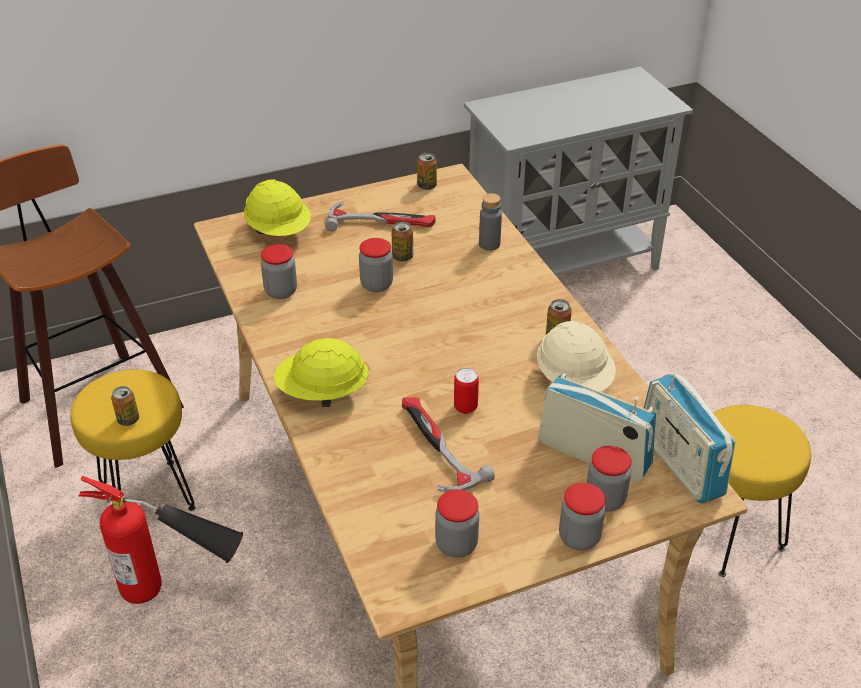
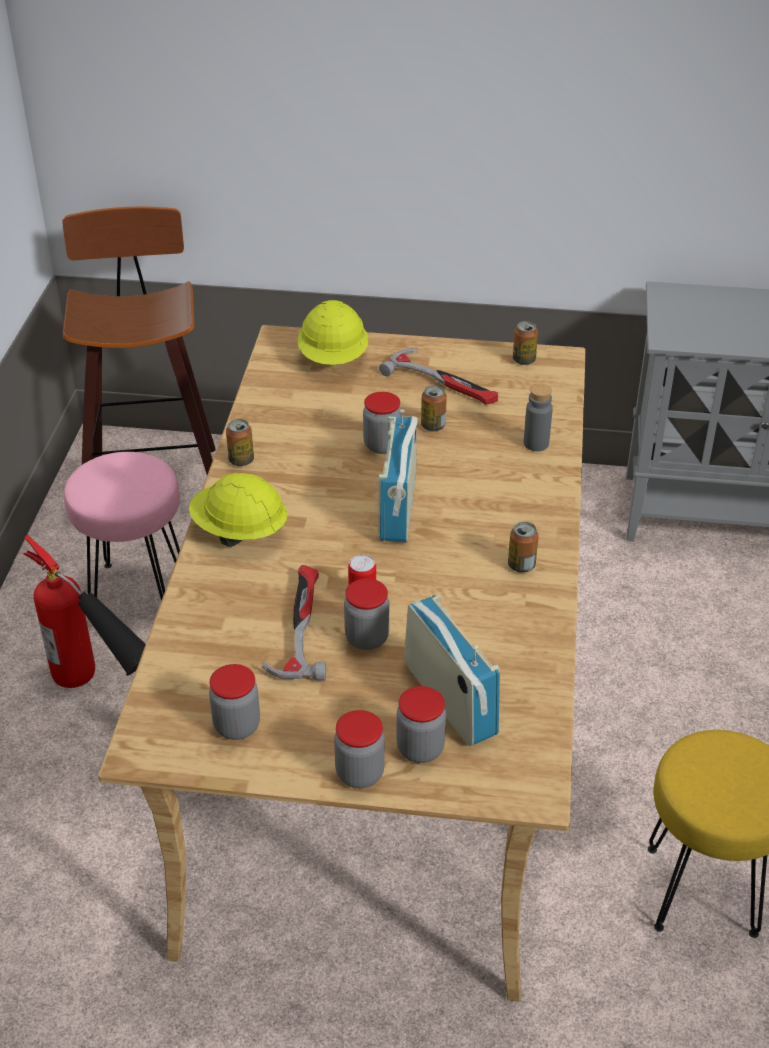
camera: 30 degrees right, 0 degrees up
(128, 420) = (110, 500): can -> can (241, 460)
(146, 496) = (136, 591): yellow stool -> pink stool
(281, 291) = (284, 419): jar -> jar (367, 638)
(574, 380) = (498, 617): beige hard hat -> none
(680, 464) = (533, 748): radio -> radio (398, 508)

